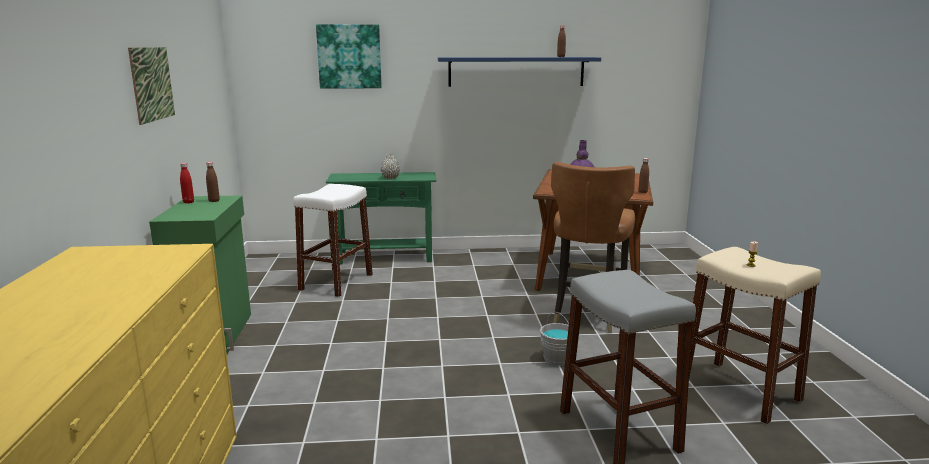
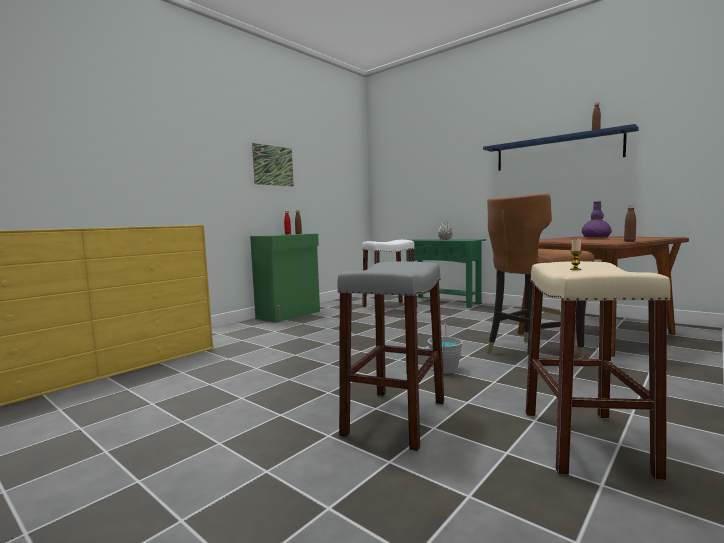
camera: 45 degrees right, 10 degrees down
(349, 56) = (432, 156): picture -> none

